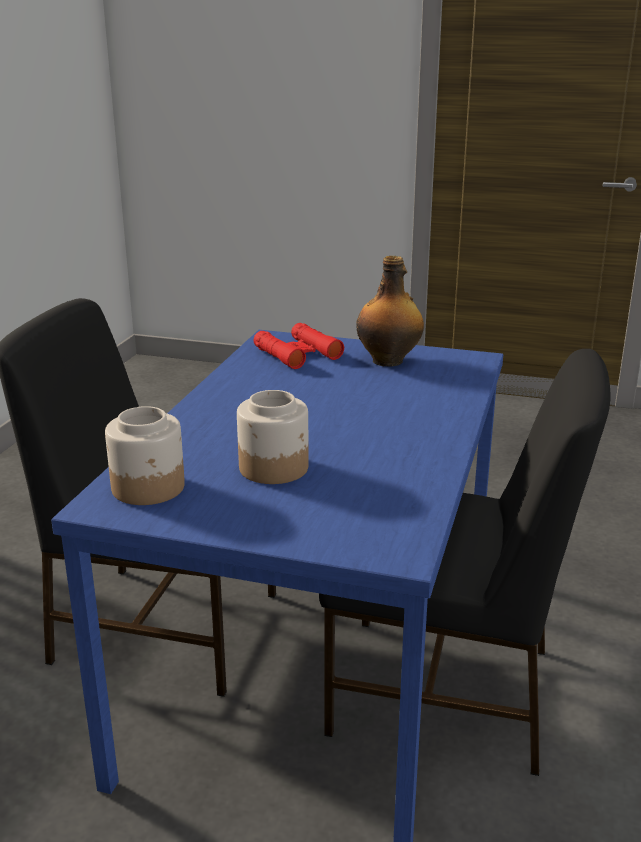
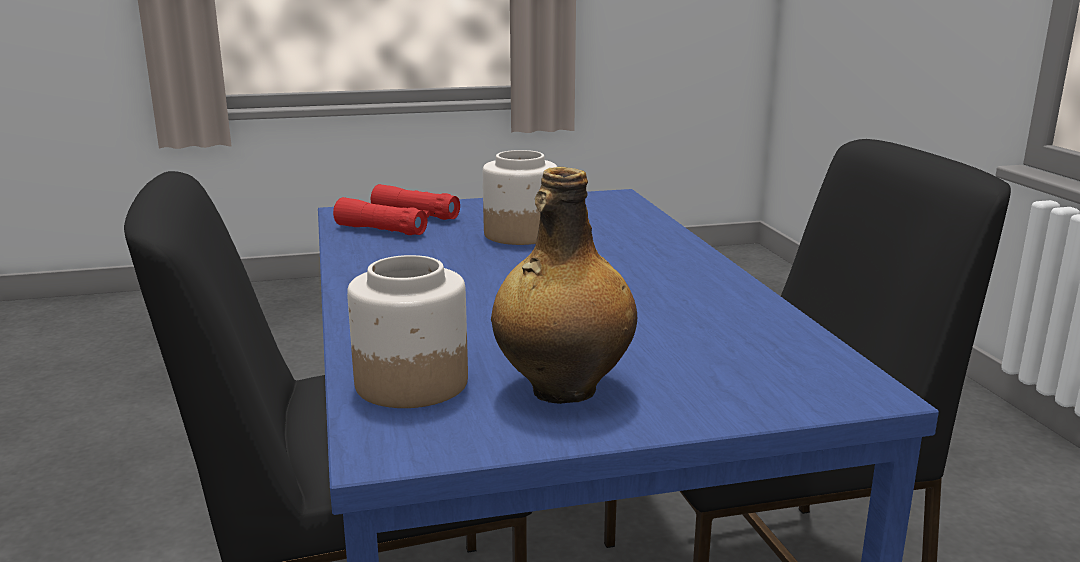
camera: 150 degrees right, 5 degrees down
(149, 488) = (600, 208): jar -> jar (410, 383)
(297, 354) = (741, 364): red binoculars -> red binoculars (399, 222)

